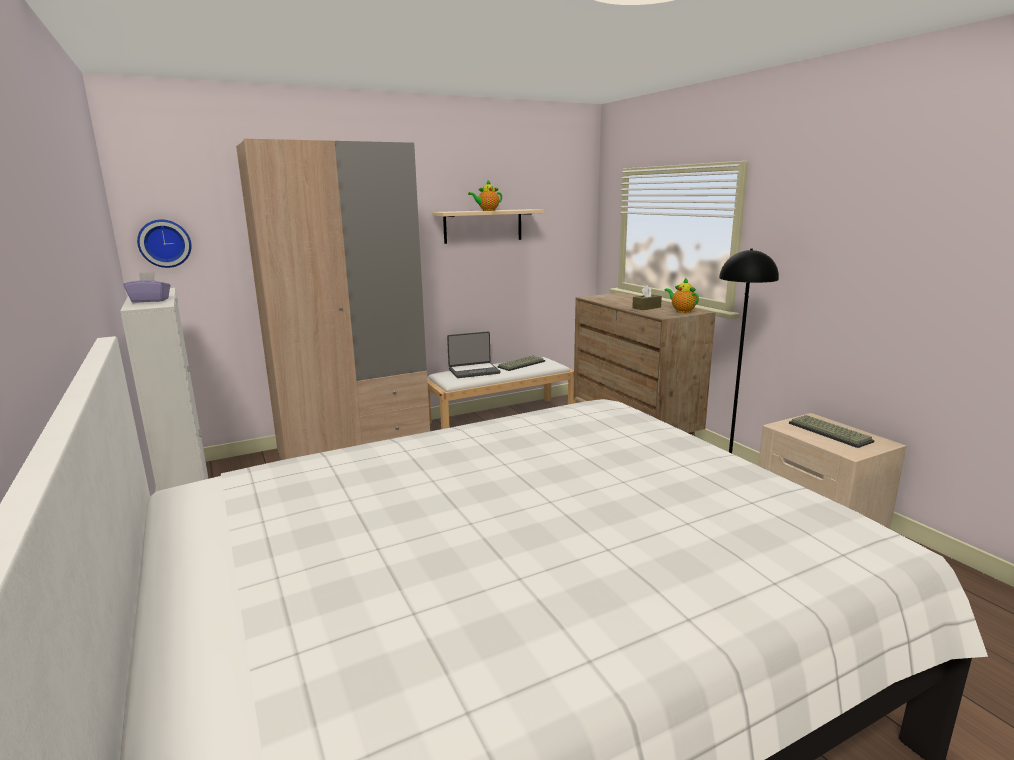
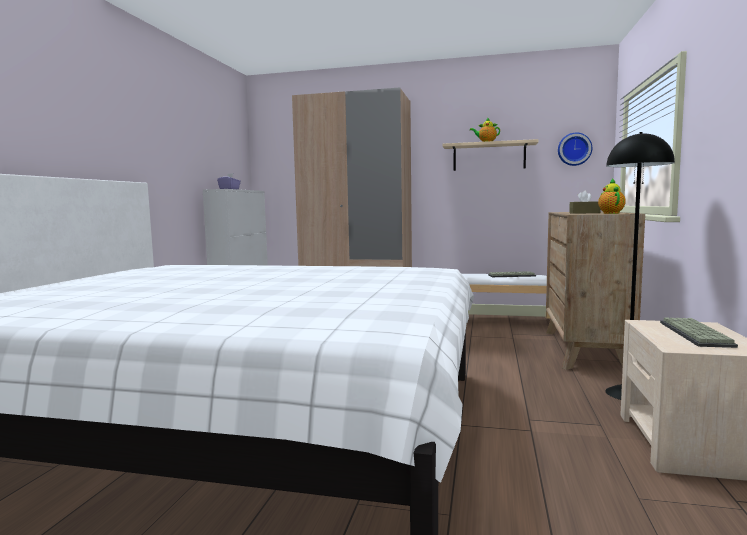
camera: 40 degrees right, 10 degrees down
(165, 243) = (273, 168): wall clock -> wall clock (574, 149)
(474, 371) = (465, 275): laptop -> none

